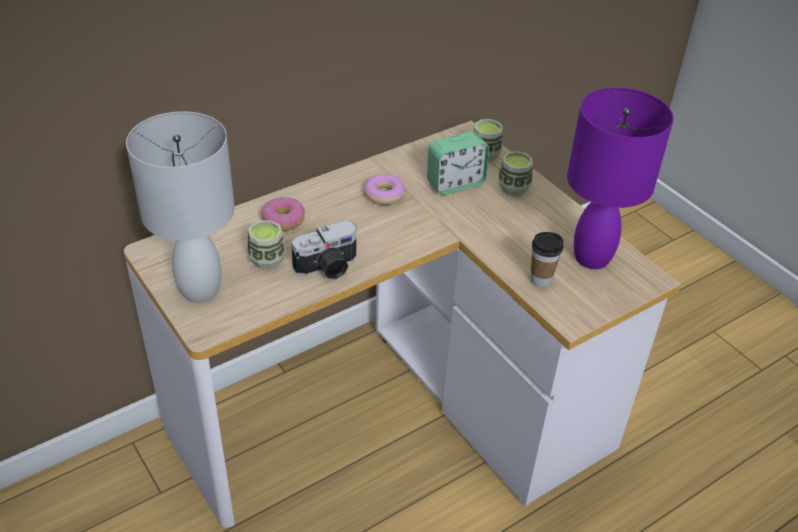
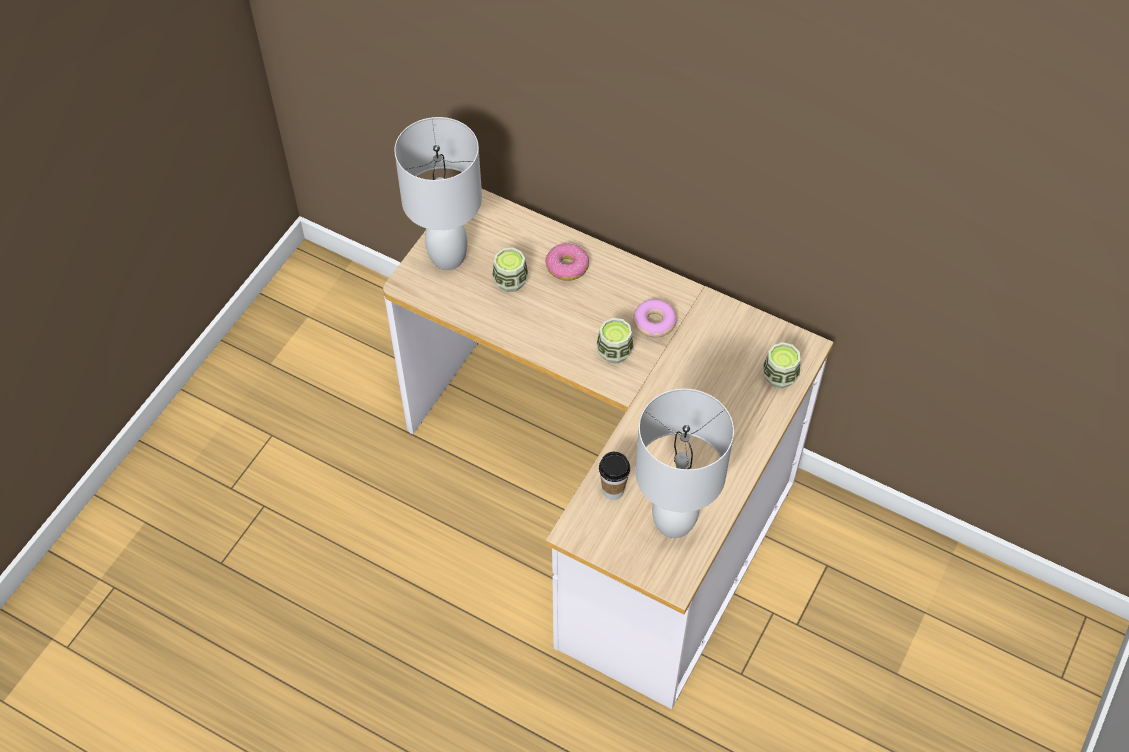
camera: 65 degrees right, 15 degrees up
(328, 267) = (527, 327): camera -> none
(455, 183) = (712, 370): alarm clock -> none
(513, 188) = (740, 420): cup -> cup (614, 352)
(592, 257) = (675, 522): purple table lamp -> white table lamp

